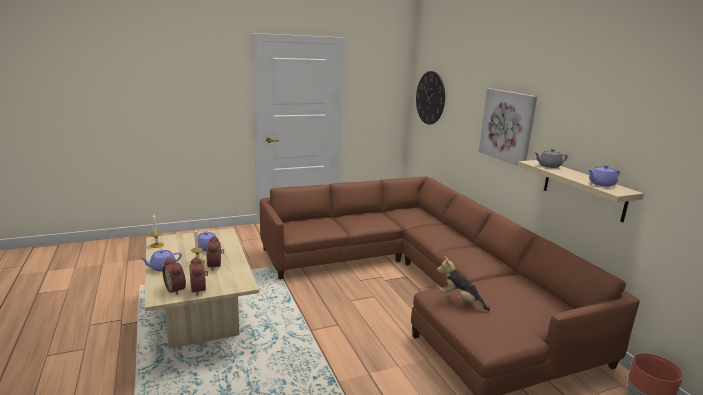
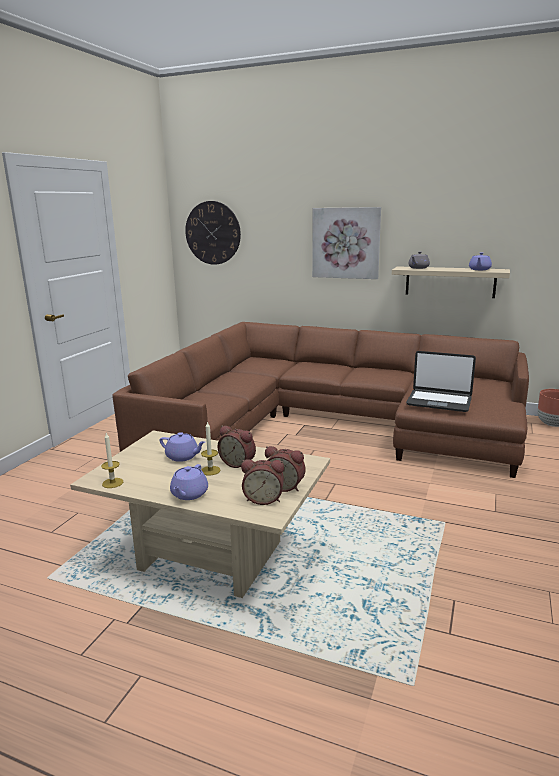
camera: 45 degrees left, 0 degrees up
(460, 300) = (439, 401): plush toy -> laptop

